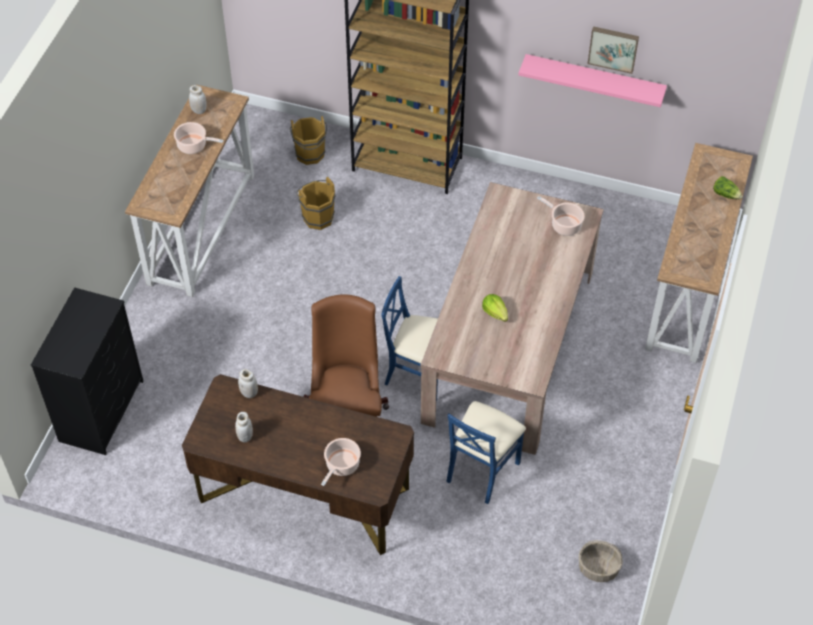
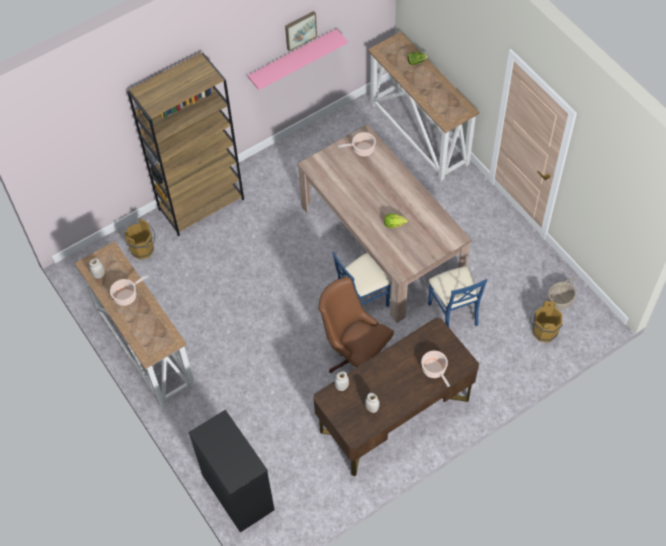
camera: 50 degrees left, 5 degrees up
(317, 216) = (196, 277): brown bucket -> brown bucket (542, 331)

